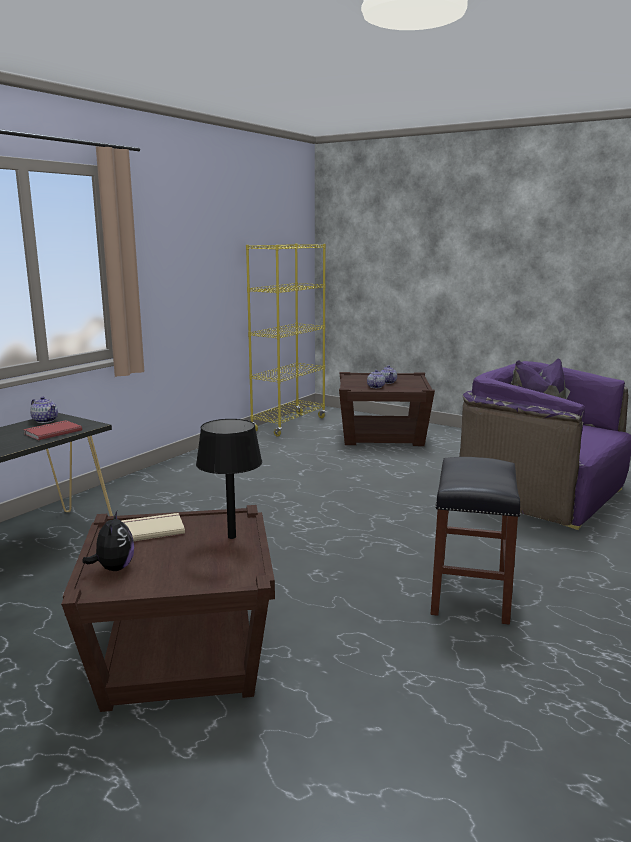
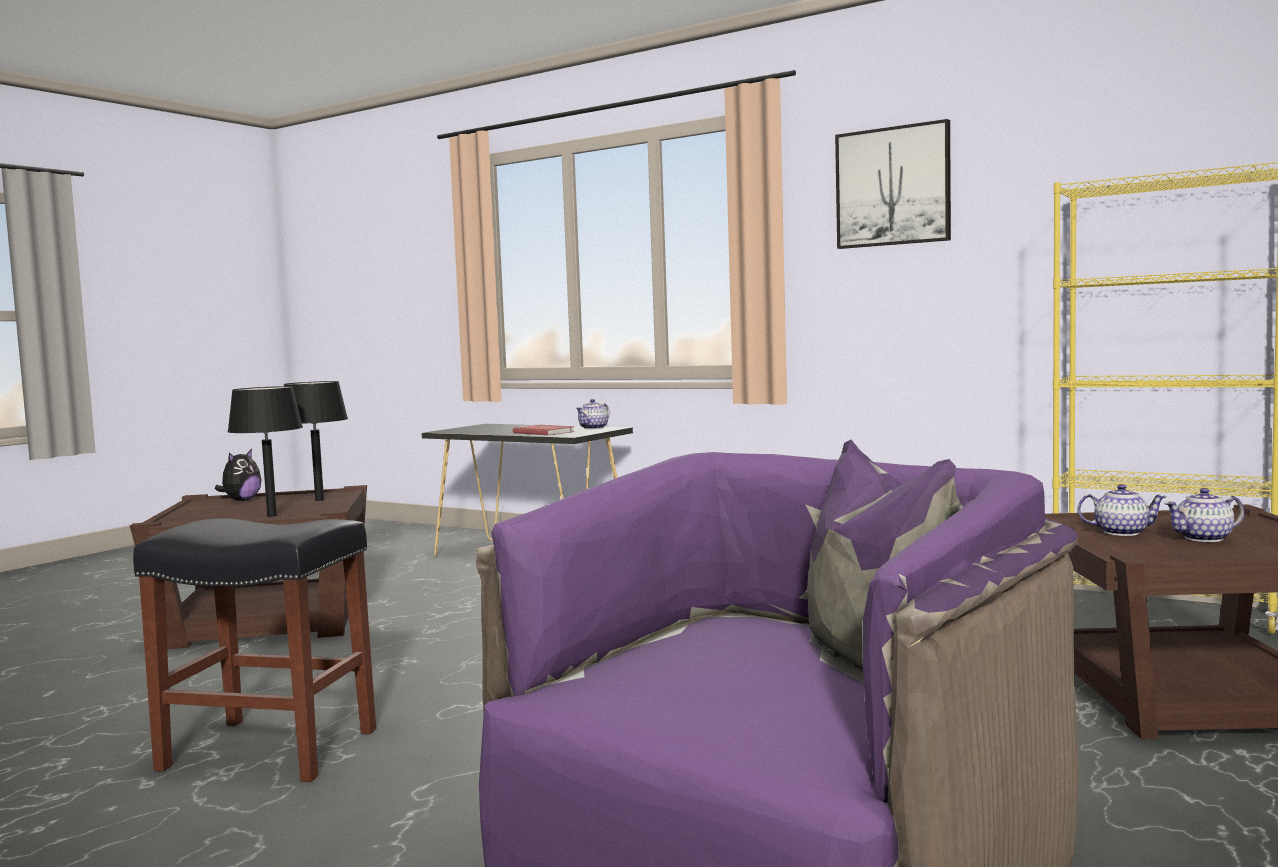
camera: 90 degrees right, 10 degrees down
(114, 568) = (241, 500): plush toy -> plush toy turned 60 degrees counterclockwise
(152, 529) = (319, 500): beige book -> black table lamp
(176, 232) = (893, 186): none -> picture

